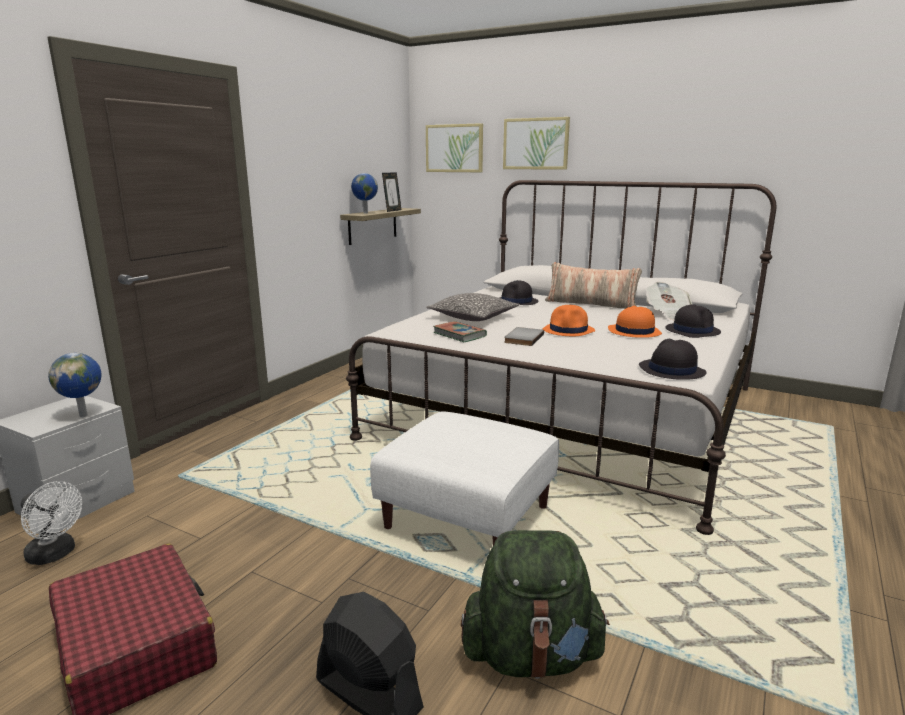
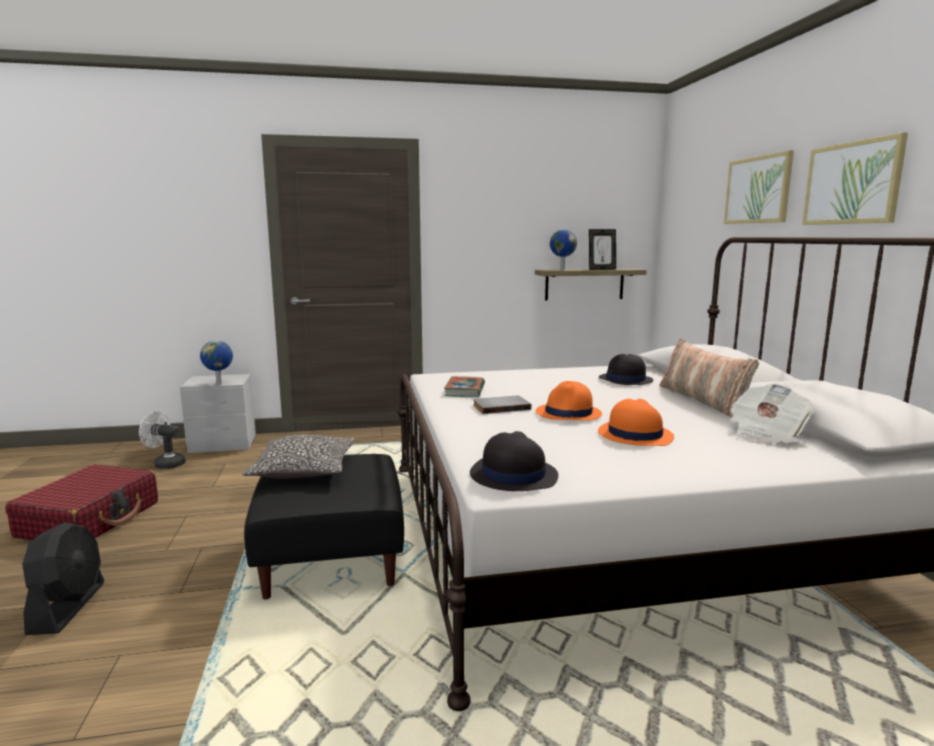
camera: 50 degrees right, 5 degrees down
(56, 554) = (165, 464): white fan -> white fan turned 120 degrees clockwise
(454, 148) = (690, 201): picture -> picture (852, 183)
(468, 517) = (332, 558): white ottoman -> black ottoman
(473, 317) = (531, 381): pillow -> pillow (303, 470)
(531, 656) = (141, 661): green backpack -> none
(692, 330) = (718, 457): black hat -> none

